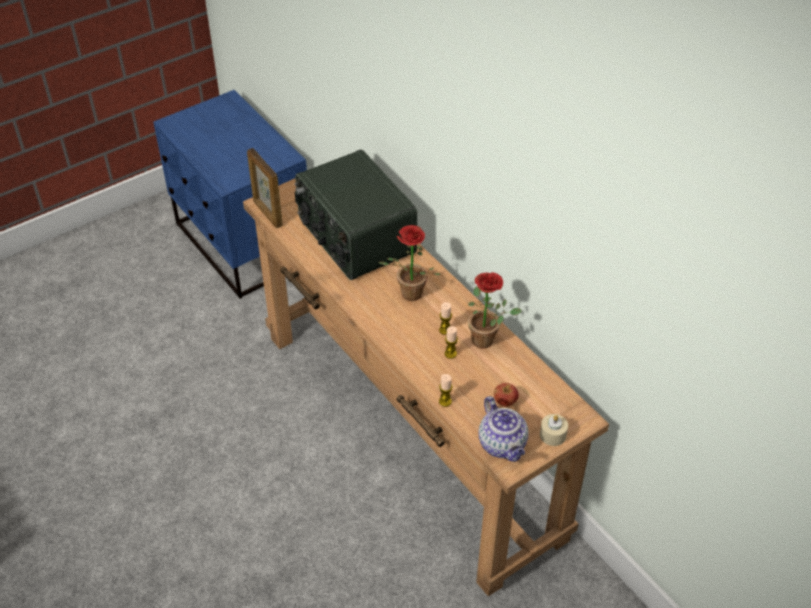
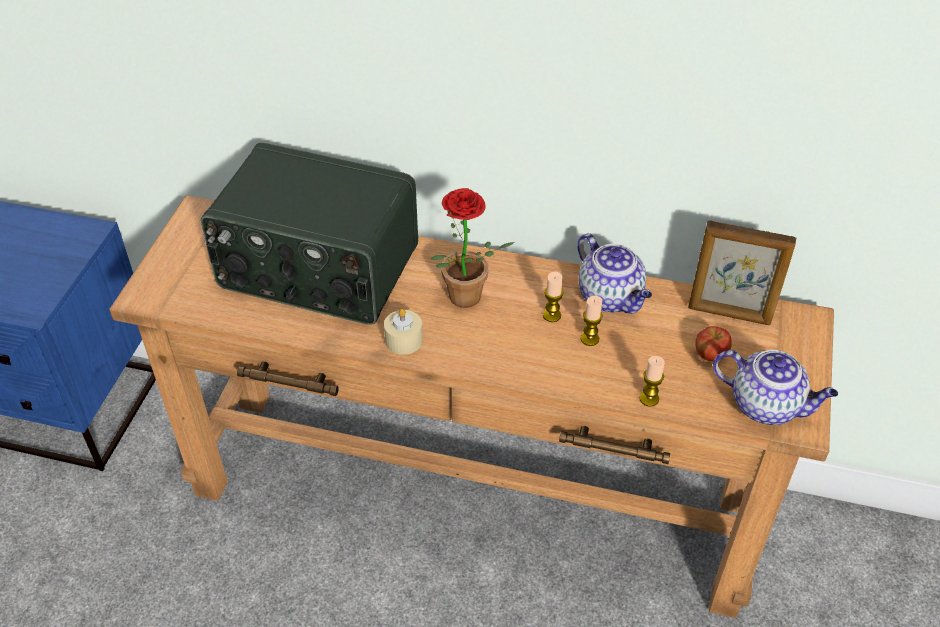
camera: 40 degrees left, 0 degrees up
(267, 213) = (164, 305): picture frame -> picture frame (729, 314)
(487, 340) = (611, 298): potted plant -> teapot
(553, 435) = (799, 358): beige candle -> beige candle (404, 340)

